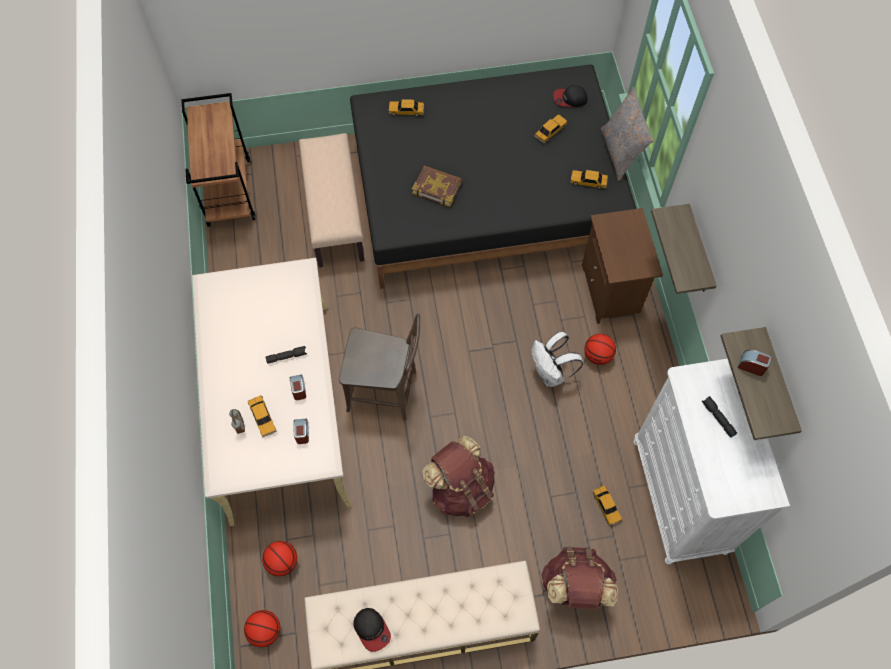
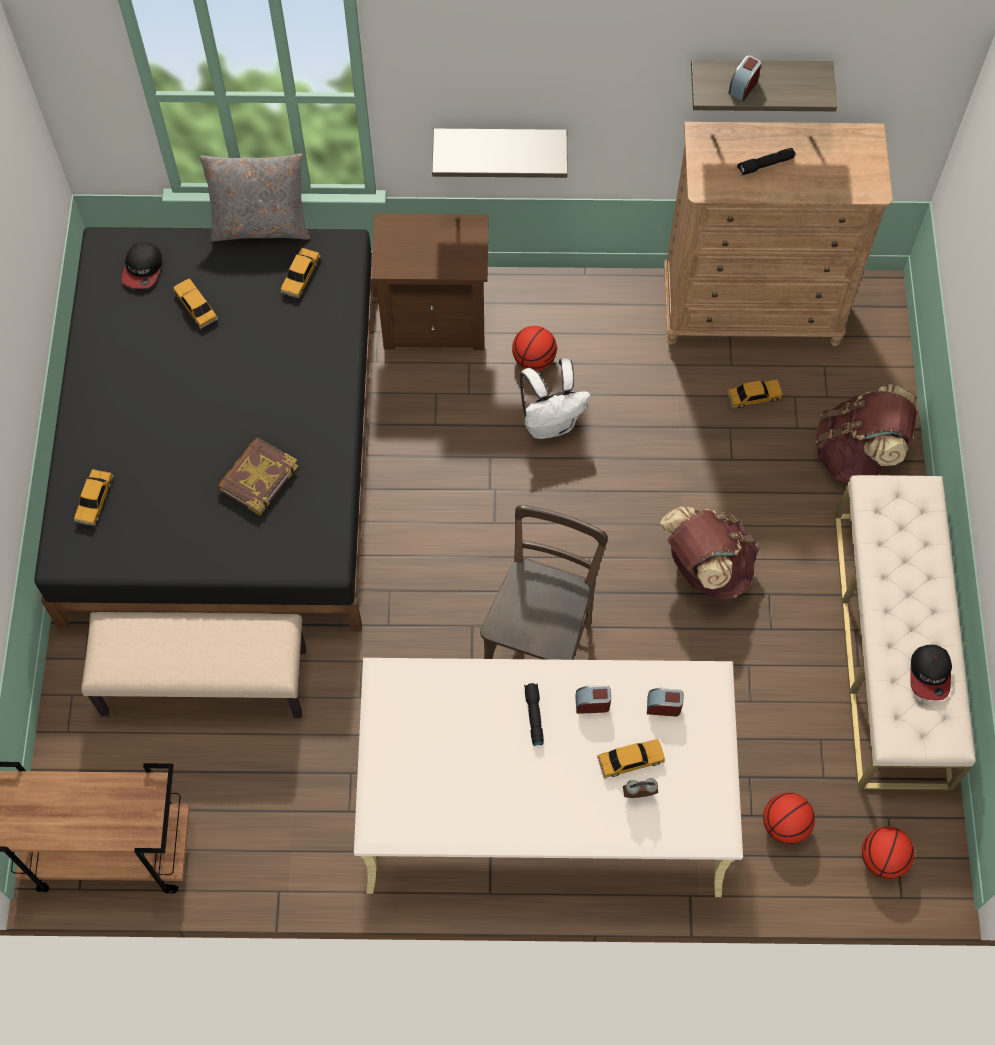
camera: 80 degrees left, 0 degrees up
(372, 629) = (930, 674): cap -> cap turned 120 degrees clockwise
(679, 496) = (751, 310): white dresser -> brown dresser

